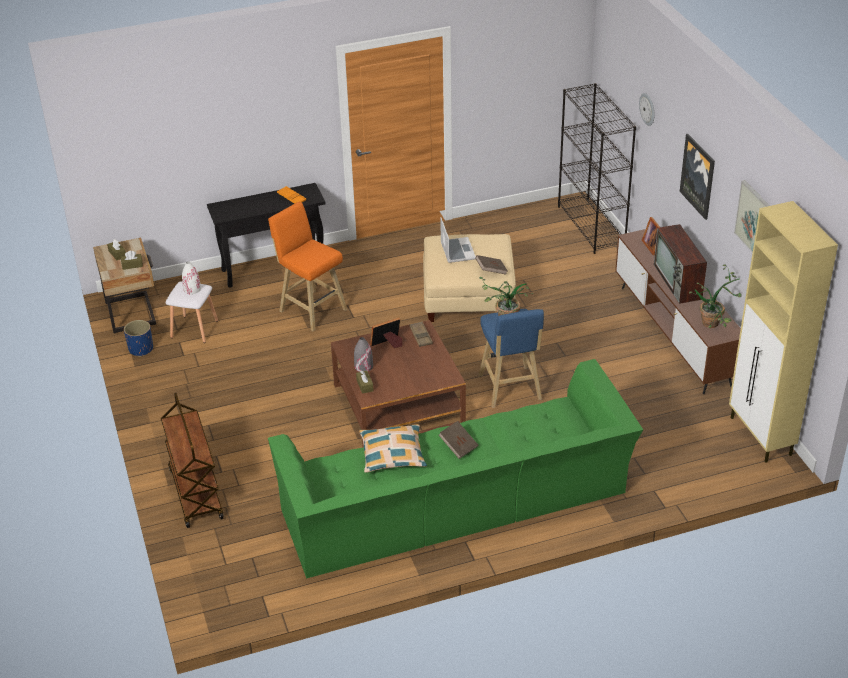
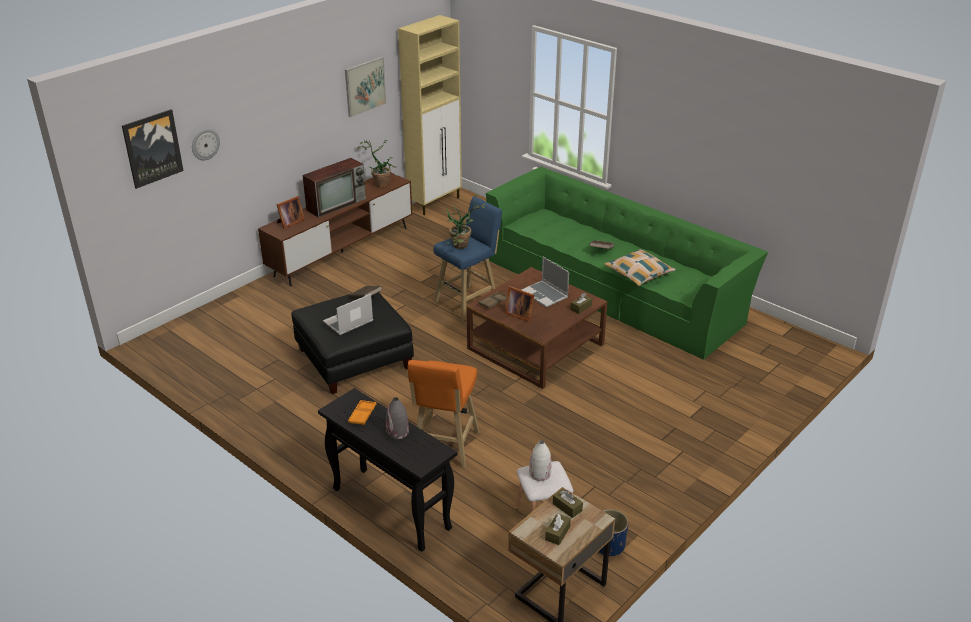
camera: 120 degrees left, 5 degrees down
(195, 493) = (739, 409): brown cart -> none
(363, 366) = (558, 316): grey vase -> grey vase (397, 432)
(405, 372) = (545, 295): none -> laptop
(468, 296) = (354, 359): beige ottoman -> black ottoman
(591, 226) = (192, 324): black bookcase -> none
(698, 176) = (293, 125): picture -> picture (152, 148)

